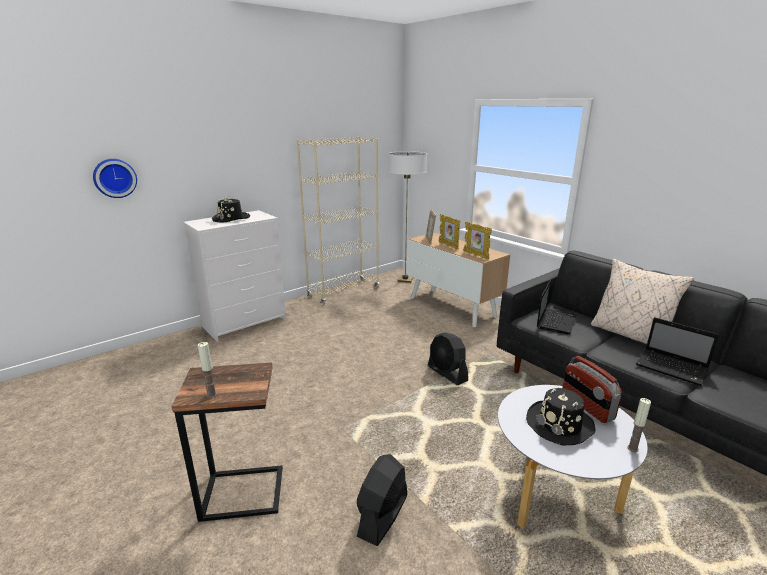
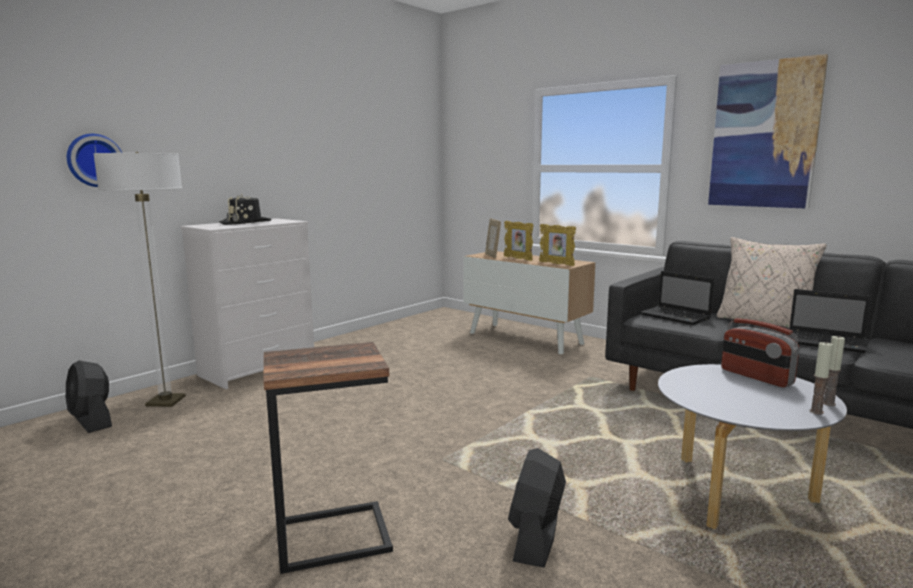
camera: 10 degrees left, 10 degrees down
(211, 395) = (313, 369): candle -> candle (816, 412)
(344, 292) = (381, 333): beige bookcase -> none
(405, 280) = (454, 317): floor lamp -> floor lamp (166, 401)
(447, 373) = (550, 397): black fan -> black fan (92, 421)
(556, 321) = (676, 317): laptop -> laptop turned 120 degrees clockwise
(560, 424) = (737, 392): black hat -> none
(663, 162) = (764, 135): none -> picture

